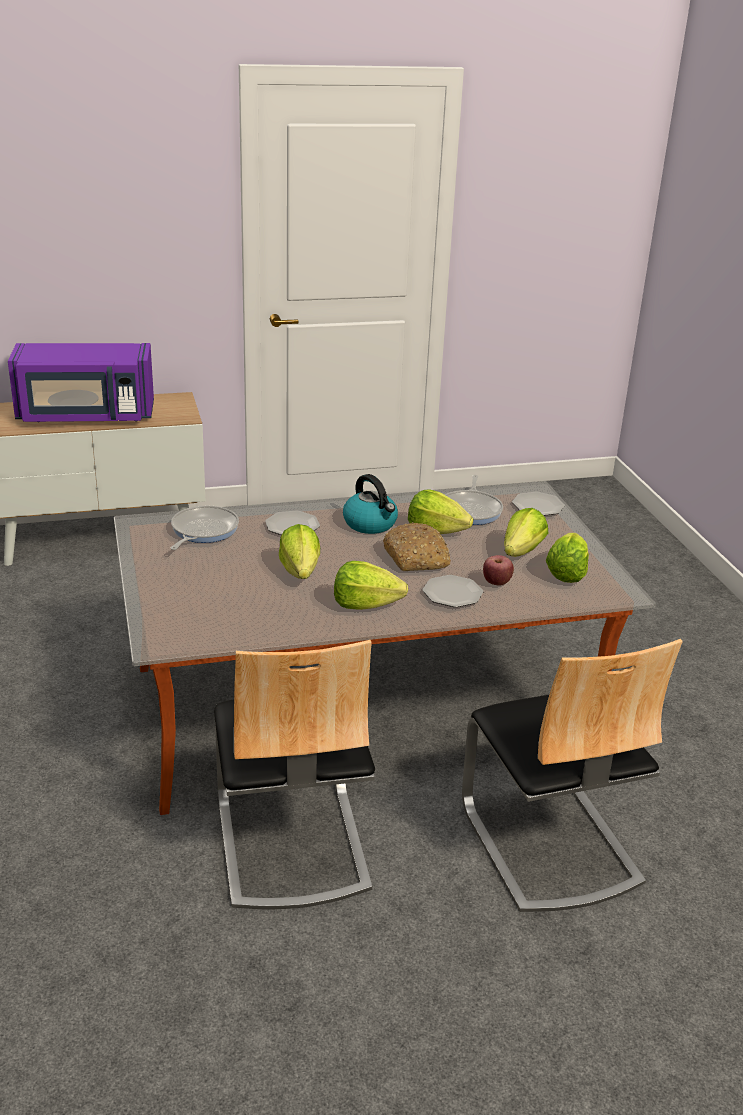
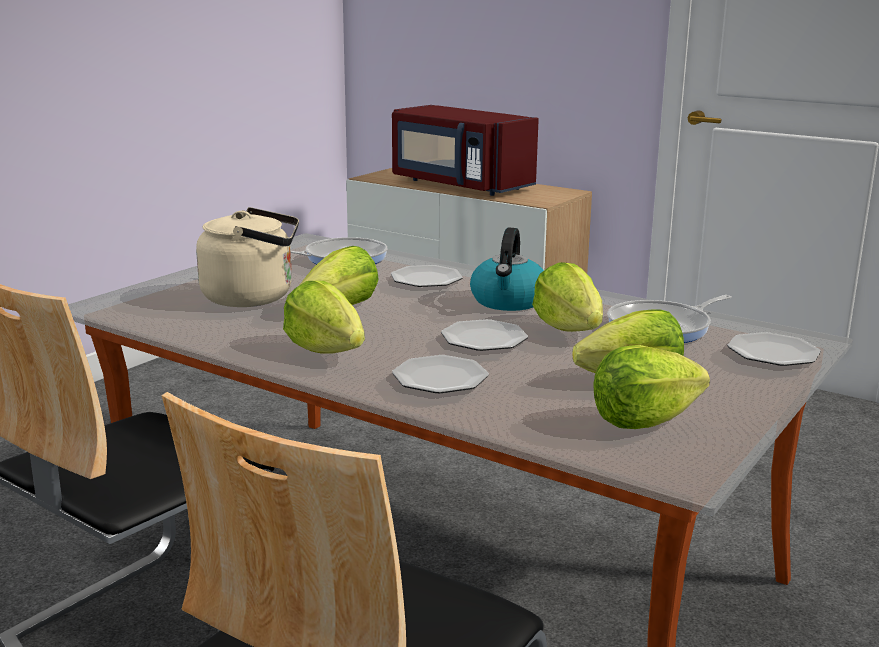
camera: 50 degrees right, 10 degrees down
(86, 416) = (459, 185): purple microwave -> red microwave
(234, 588) = (254, 297): none -> beige kettle
(417, 558) = (484, 339): bread -> plate
(496, 582) = (520, 391): apple -> none

